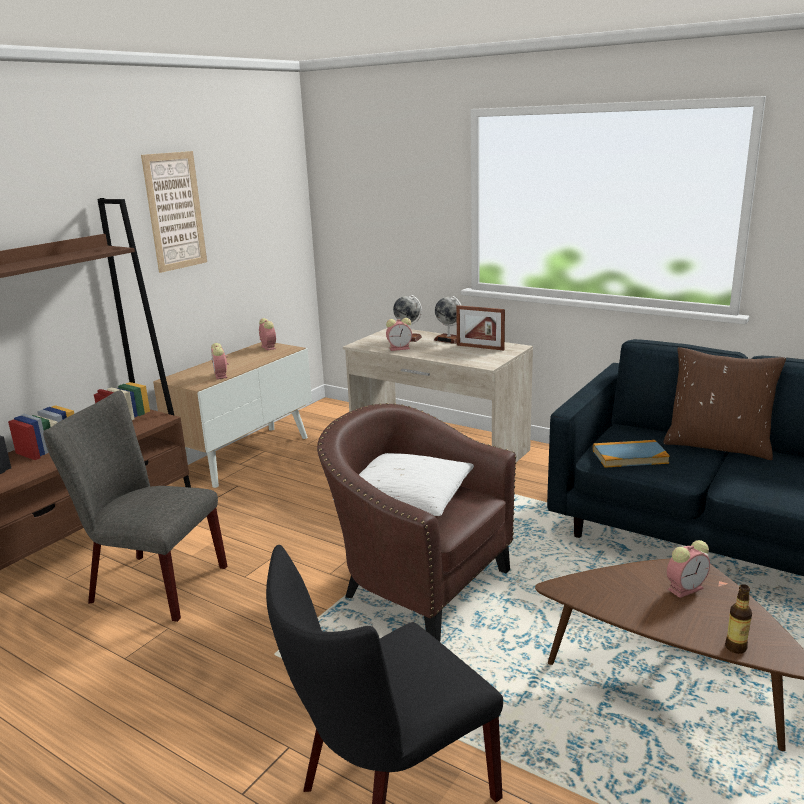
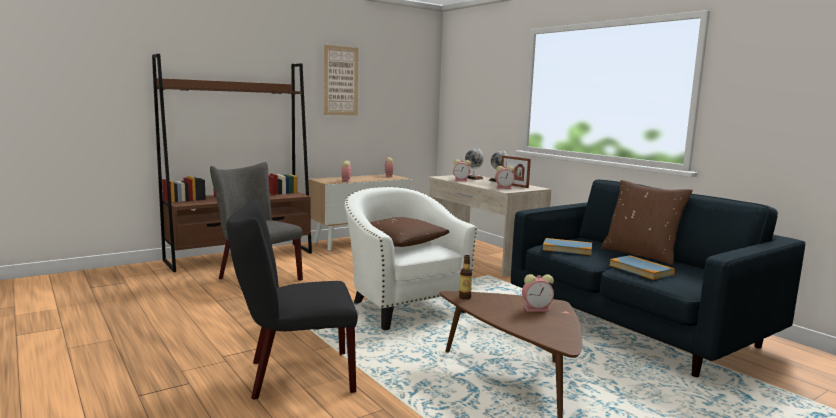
camera: 20 degrees right, 10 degrees down
(406, 498) = (399, 243): white pillow -> brown pillow
(417, 584) = (402, 306): brown armchair -> white armchair
(476, 357) = (504, 188): none -> alarm clock
(735, 647) = (534, 334): bottle -> bottle (465, 297)
(753, 482) = (641, 270): none -> book

